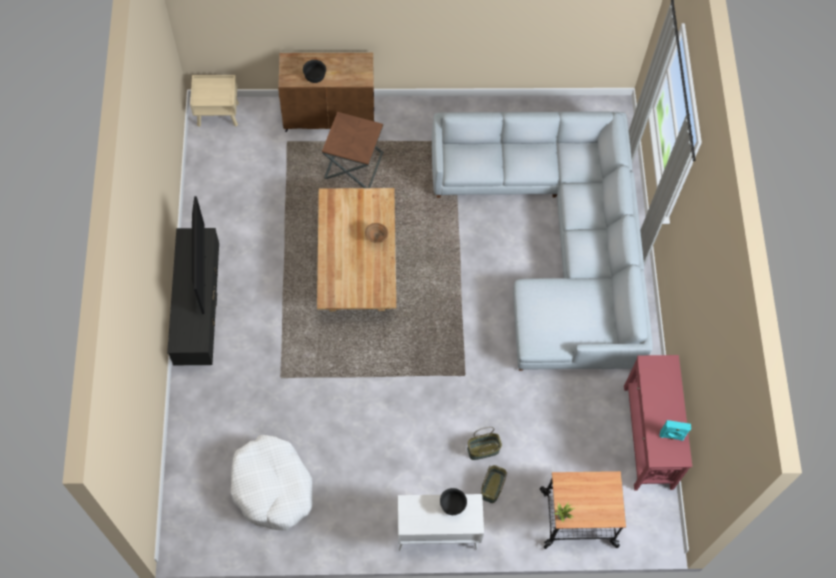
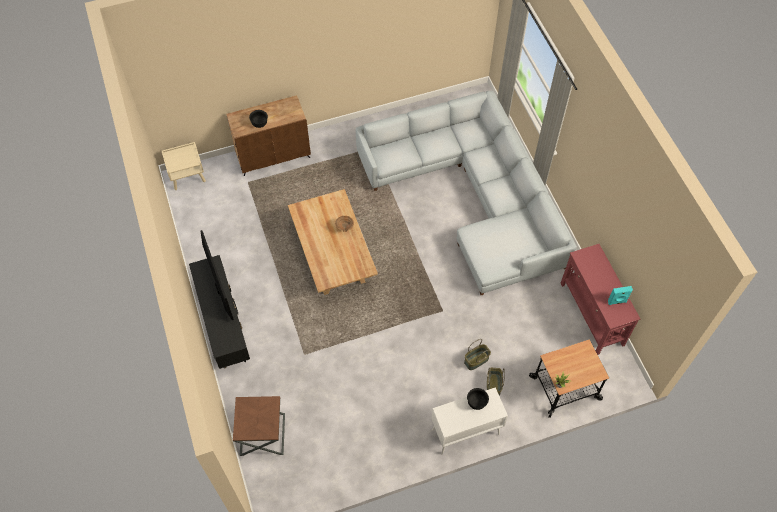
camera: 15 degrees left, 5 degrees down
(272, 487) = (327, 438): white dog bed -> none
(353, 165) = (304, 185): brown side table -> brown side table (262, 434)

